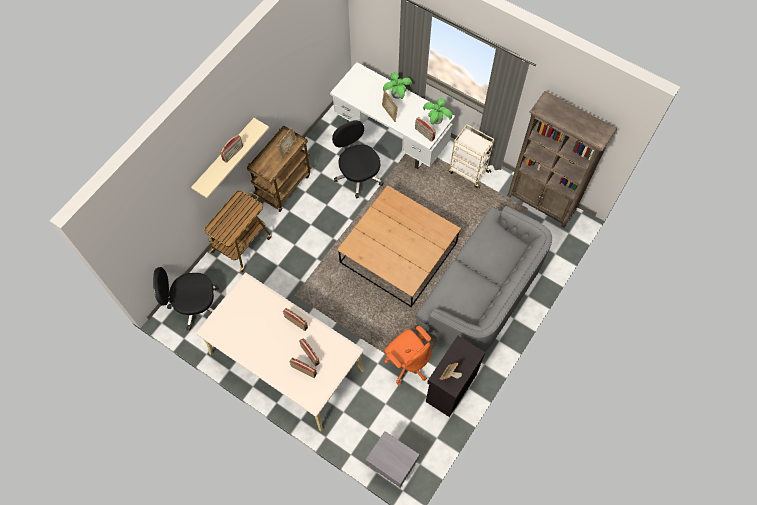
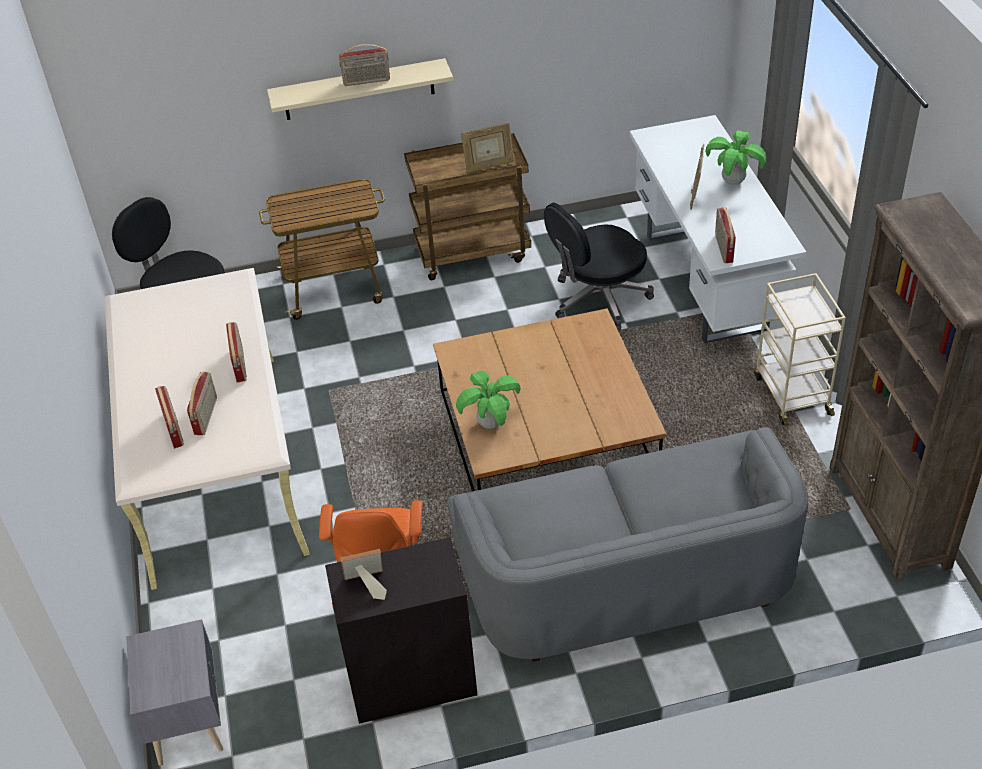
camera: 45 degrees right, 20 degrees down
(358, 175) = (598, 299): black office chair -> black office chair turned 135 degrees counterclockwise
(436, 121) = (764, 243): potted plant -> potted plant (490, 424)

